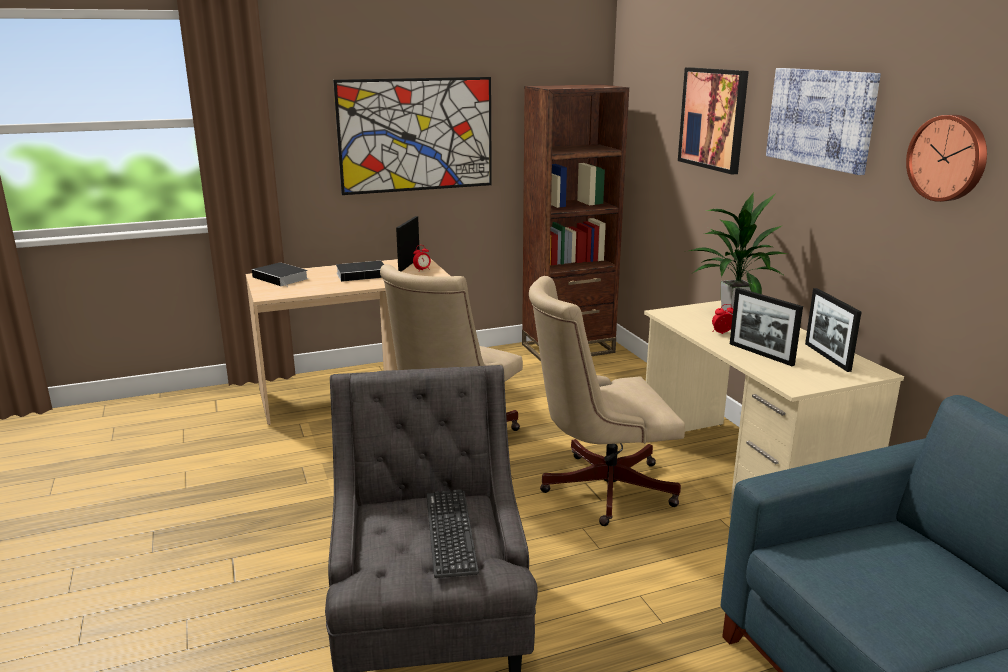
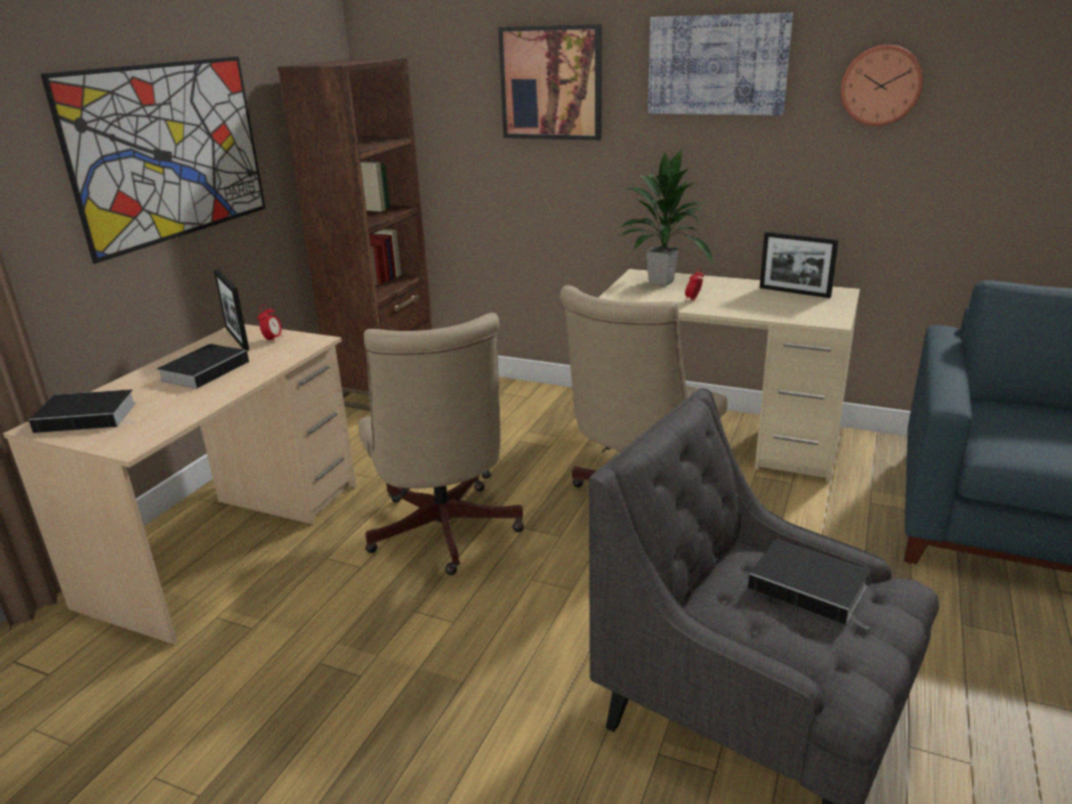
camera: 45 degrees left, 5 degrees up
(450, 532) = (811, 587): keyboard -> book
(761, 354) = (756, 306): picture frame -> none

